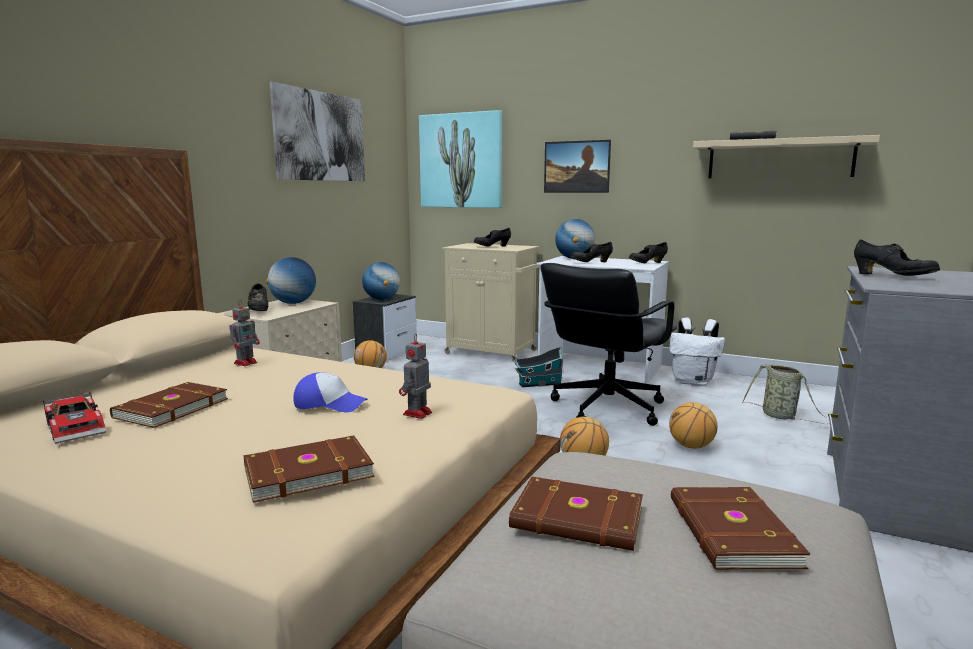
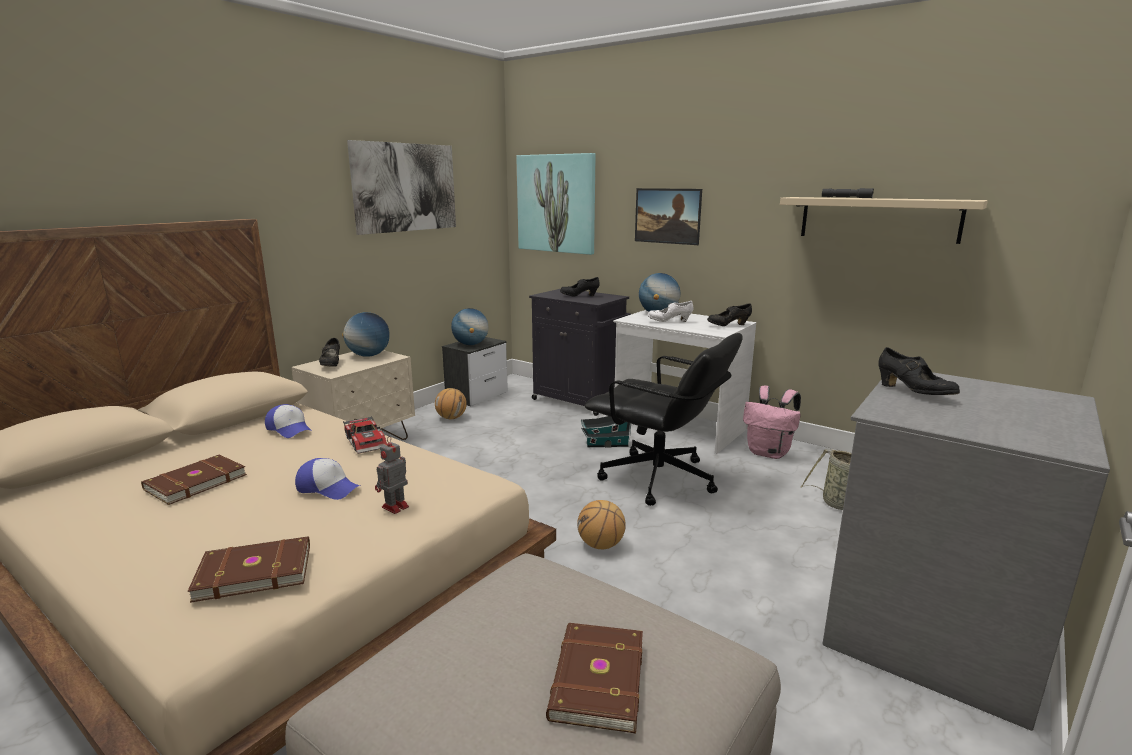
camera: 10 degrees right, 5 degrees up
(78, 427) = (114, 497): toy car -> toy car (367, 441)
(246, 363) = (289, 429): toy robot -> cap
(492, 352) = (580, 401): beige cabinet -> black cabinet
(577, 519) = (467, 646): brown book -> none
(591, 262) = (669, 321): black shoe -> white shoe
(606, 408) = (659, 479): black office chair -> black office chair turned 105 degrees counterclockwise
(691, 446) = (721, 535): basketball -> none
(693, 382) = (769, 453): white backpack -> pink backpack

